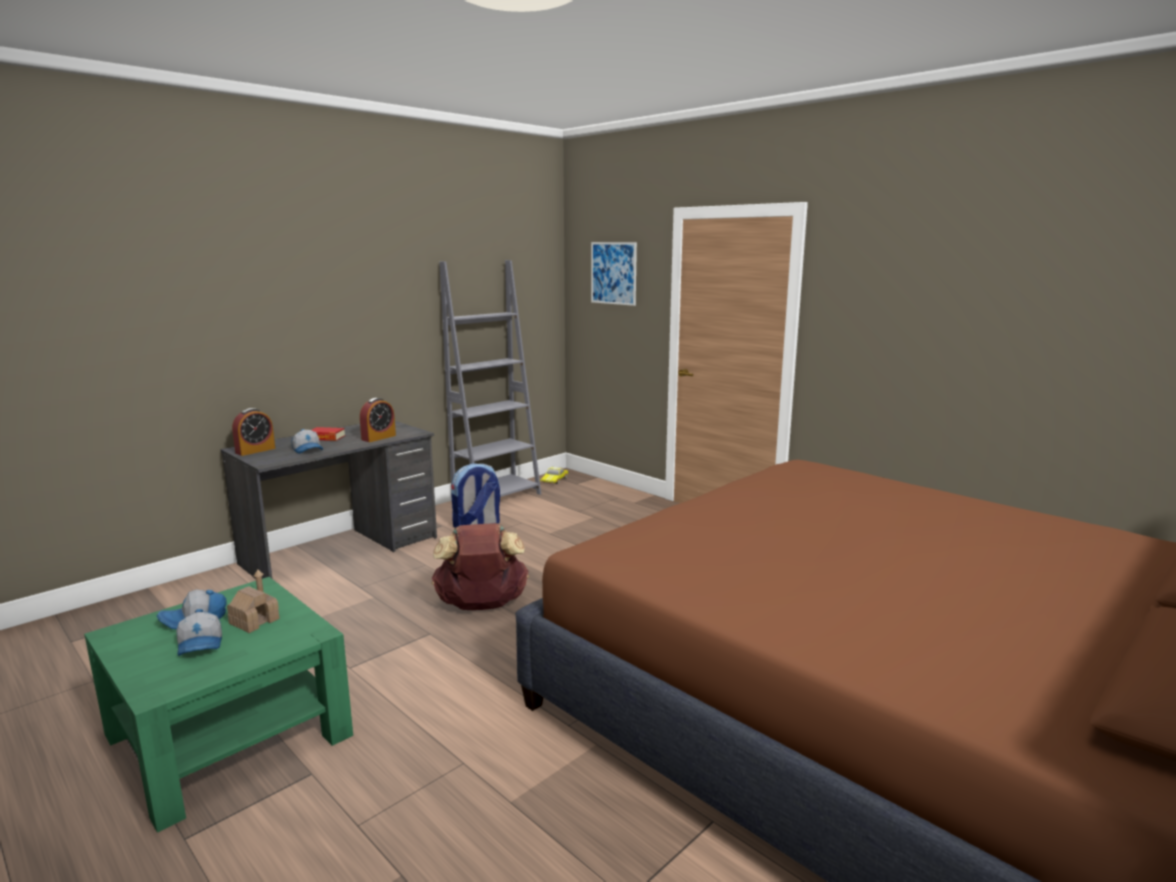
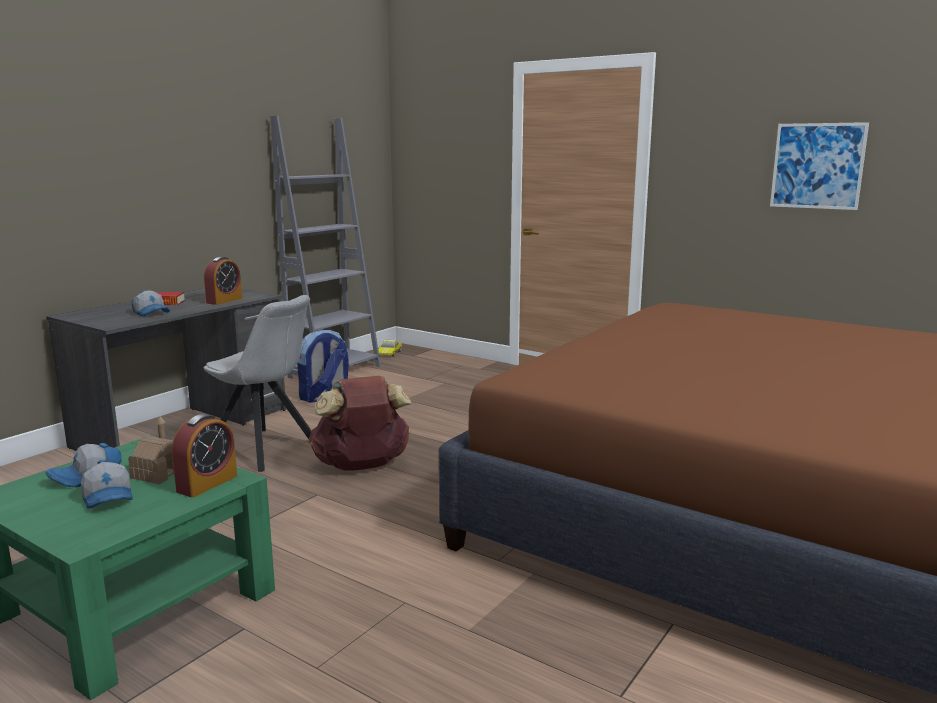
camera: 10 degrees left, 0 degrees up
(255, 450) = (90, 316): alarm clock -> alarm clock (207, 483)
(402, 580) = (264, 450): none -> grey chair
(613, 273) = (447, 133): picture -> picture (817, 166)

